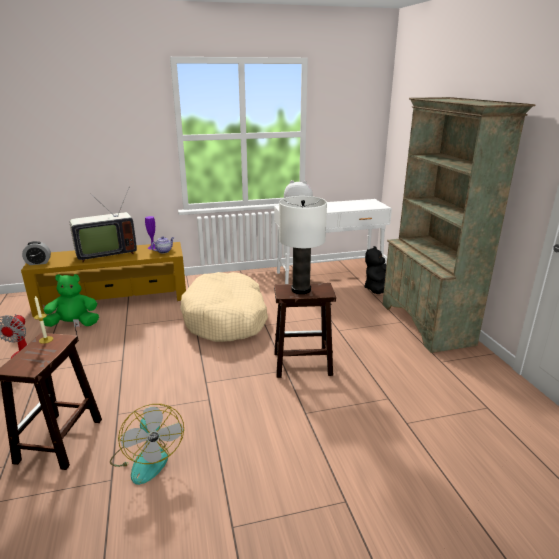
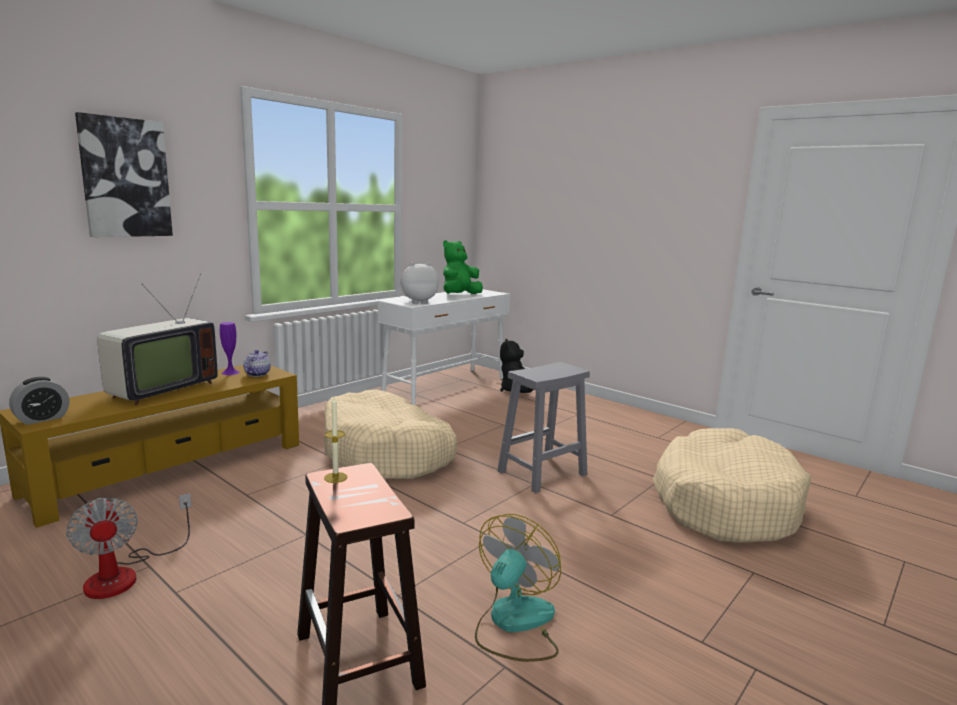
camera: 35 degrees left, 10 degrees down
(74, 324) = (146, 516): green plush toy -> green plush toy (459, 295)
(97, 125) = (125, 178): none -> picture
(147, 458) = (514, 624): fan -> fan turned 90 degrees counterclockwise
(300, 290) = (545, 371): white table lamp -> none
(301, 364) = (541, 473): brown stool -> grey stool
(411, 438) = (724, 503): none -> beige dog bed
(427, 323) = (602, 410): green bookcase -> none

